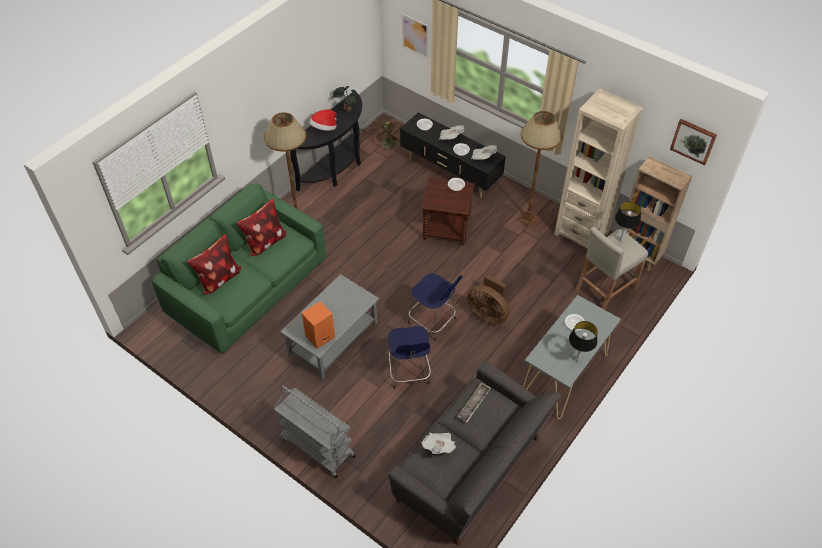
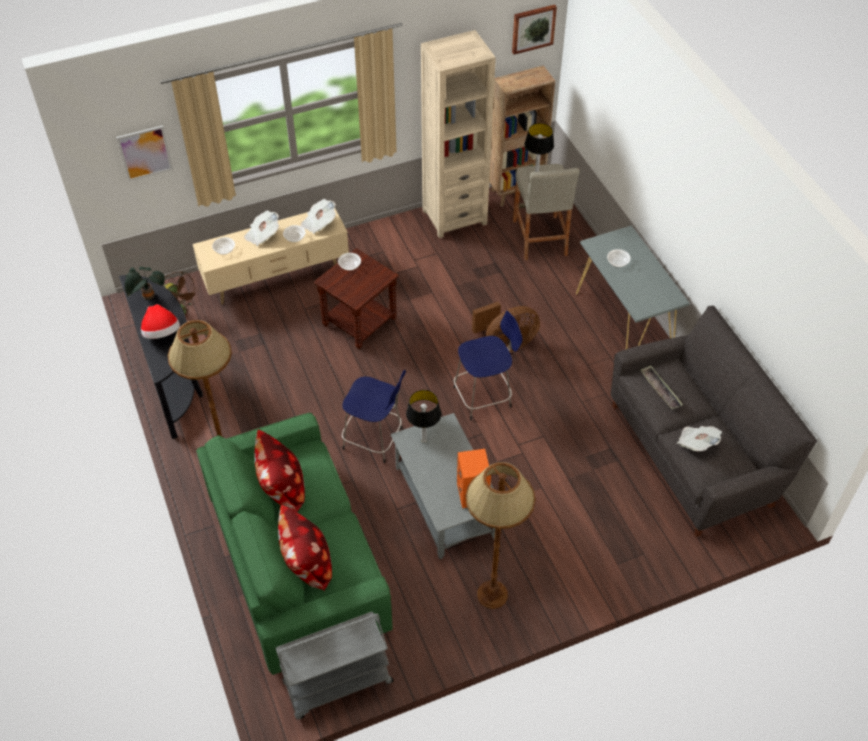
camera: 60 degrees left, 0 degrees up
(316, 447) = (587, 583): grey cart -> grey cart (337, 684)
(409, 373) = (539, 450): blue stool -> blue stool (375, 439)
(450, 173) = (277, 278): black tv stand -> beige tv stand
(528, 218) = (400, 247): brown floor lamp -> brown floor lamp (492, 594)
(577, 360) = (661, 281): table lamp -> table lamp (424, 440)

